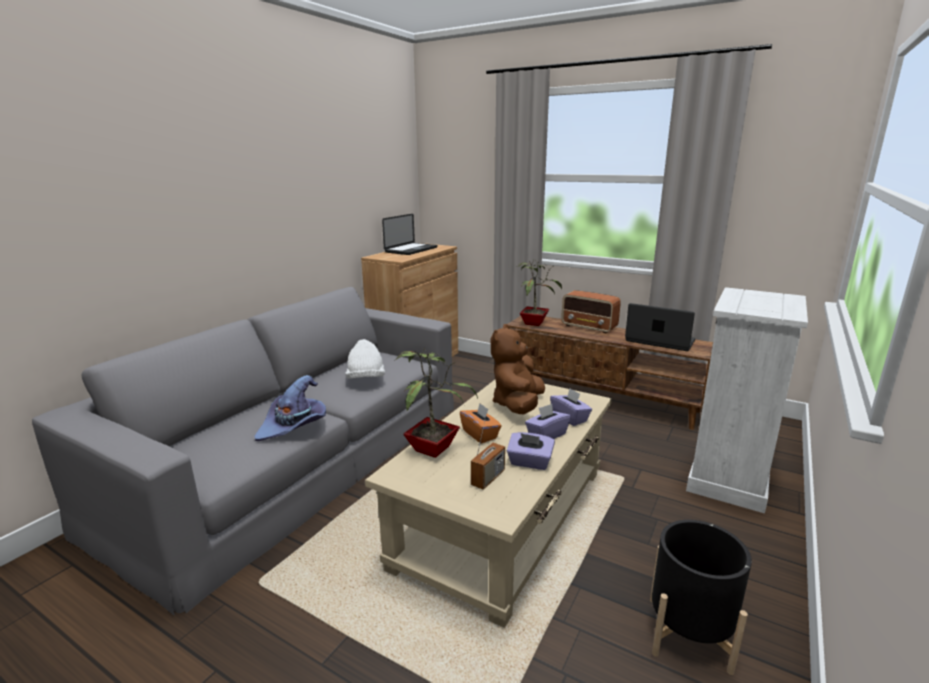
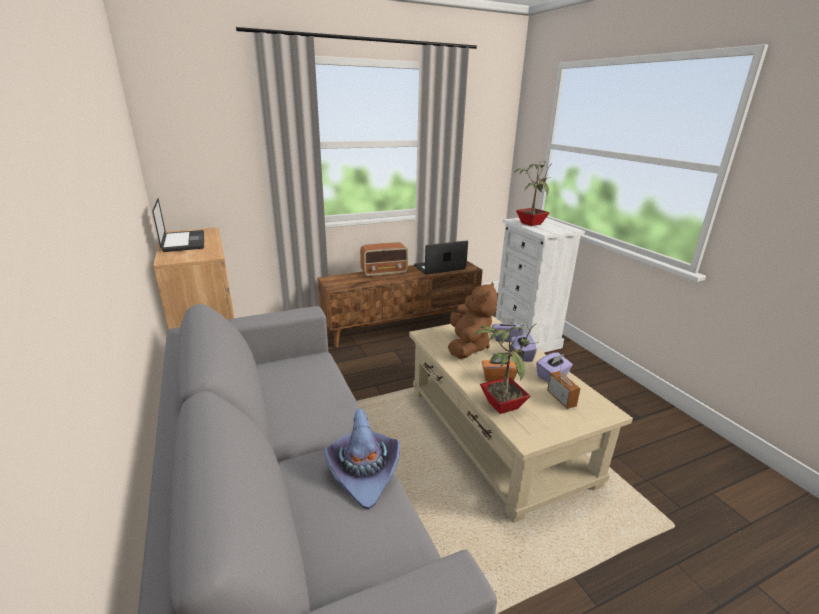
camera: 55 degrees left, 5 degrees up
(366, 379) = (317, 393): white hat -> none
(517, 405) = (467, 346): brown plush toy -> brown plush toy turned 135 degrees counterclockwise
(534, 323) = (344, 283): potted plant -> potted plant (530, 223)
(688, 633) = (635, 421): black planter -> none

